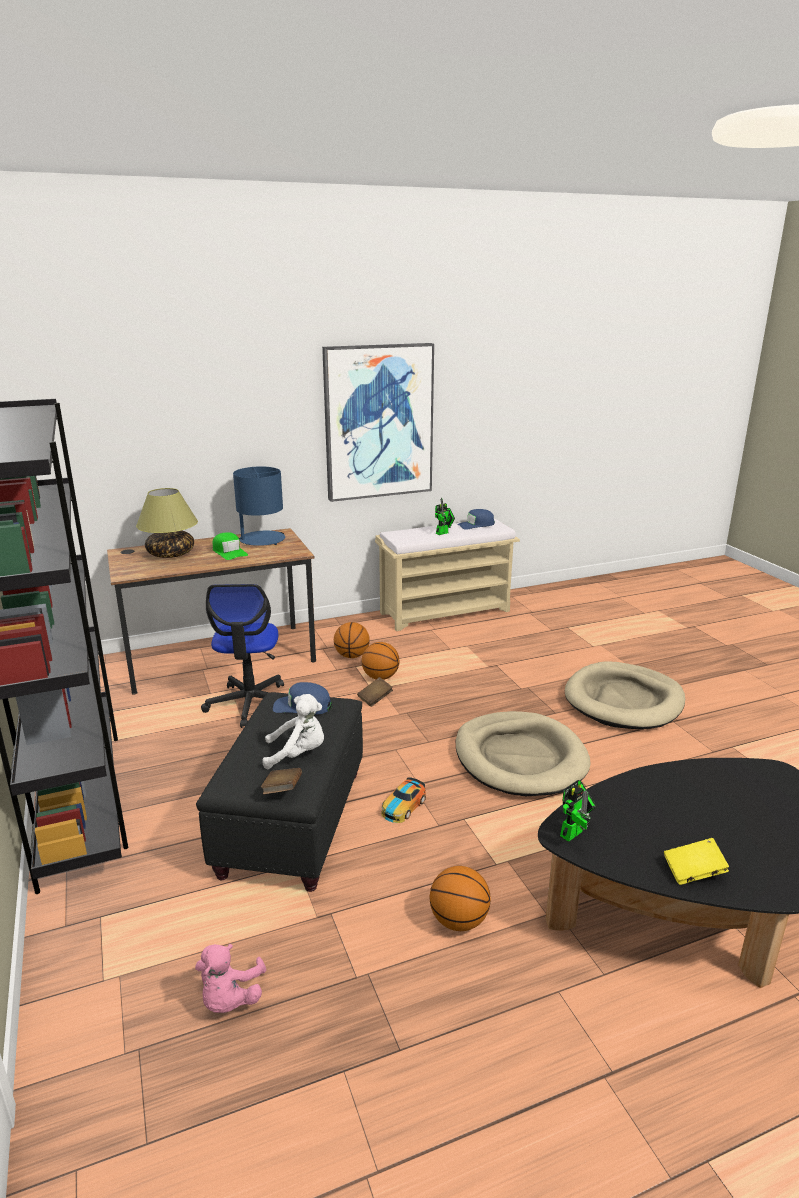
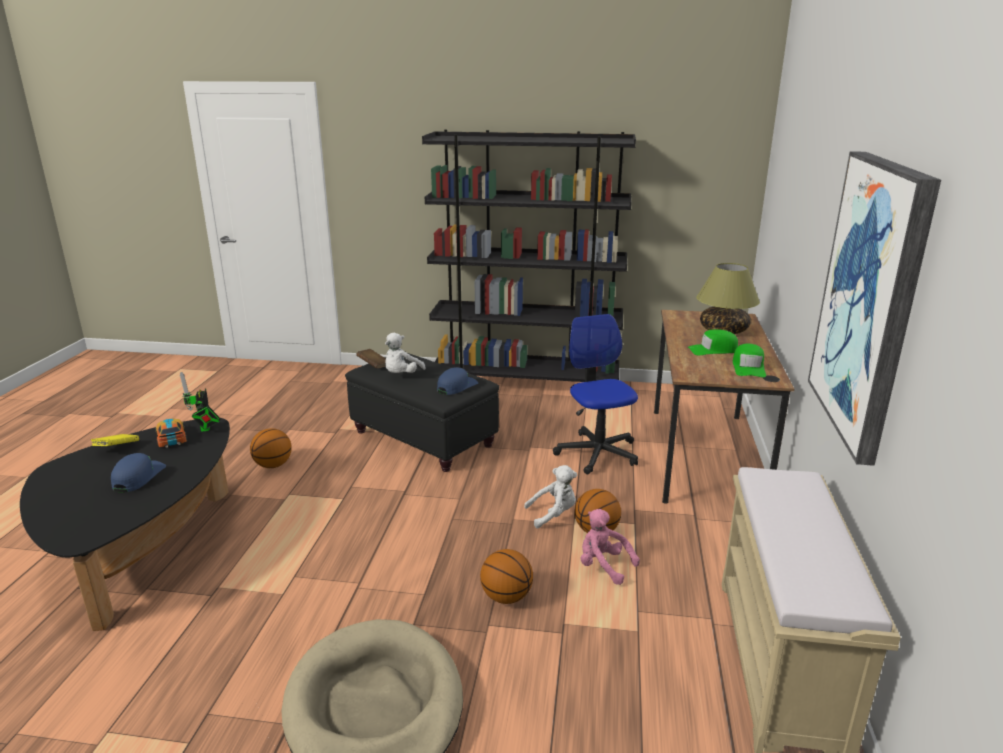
camera: 120 degrees right, 0 degrees up
(230, 998) = (325, 401): pink plush toy -> pink plush toy (603, 566)
(250, 704) = (597, 453): office chair -> office chair turned 45 degrees clockwise
(261, 539) = (748, 367): blue table lamp -> green cap
(352, 656) = (663, 528): basketball -> basketball (506, 597)
(375, 699) = (553, 514): brown book -> white plush toy
(403, 806) = (387, 479): toy car -> toy car (171, 438)
(443, 533) = (793, 524): toy robot -> none
(476, 525) = (835, 575): blue cap -> blue cap (138, 477)
(520, 758) = (372, 558): beige dog bed -> none

